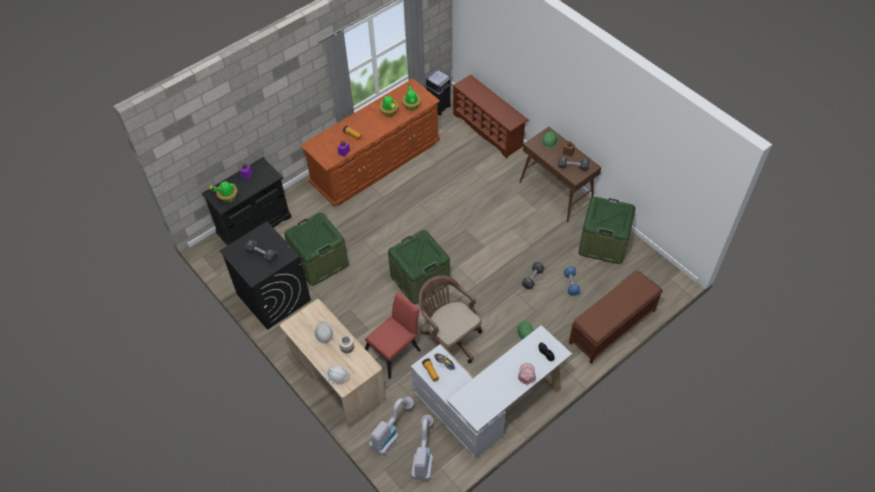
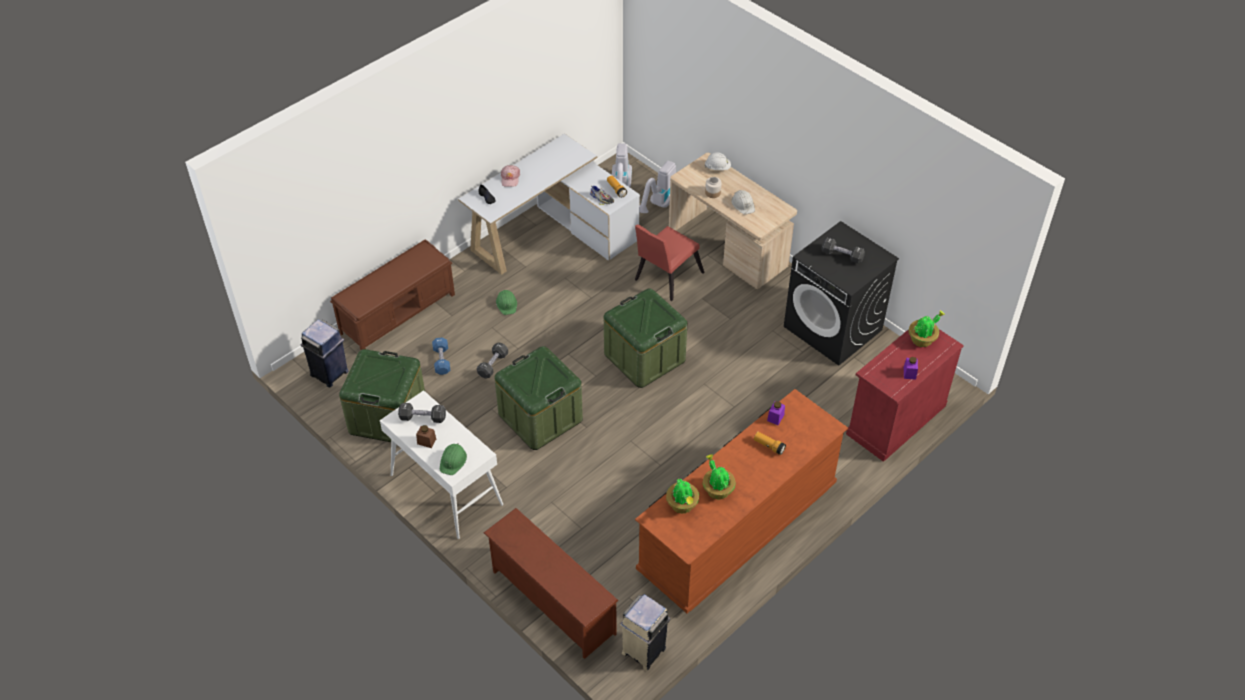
camera: 175 degrees right, 5 degrees down
(254, 225) = (895, 419): black cabinet -> red cabinet
(319, 261) = (786, 374): green storage box -> green storage box (540, 417)
(438, 107) = (644, 650): black trash can -> beige trash can
(449, 338) = (601, 293): brown office chair -> none
(556, 193) = (445, 489): brown console table -> white console table
(653, 277) = (330, 374): none -> blue trash can

